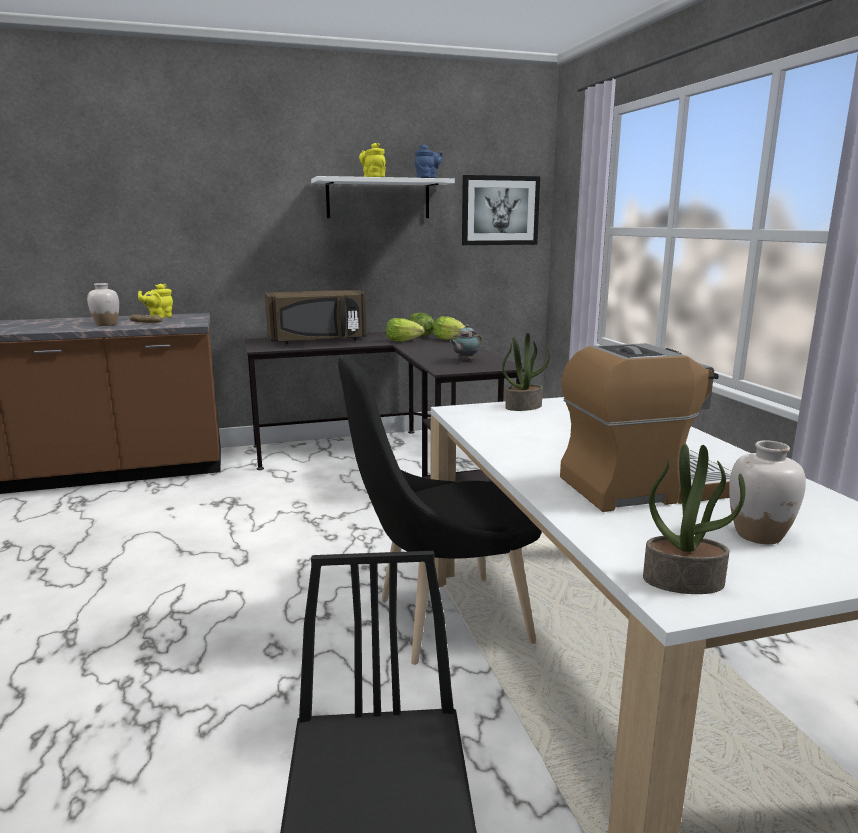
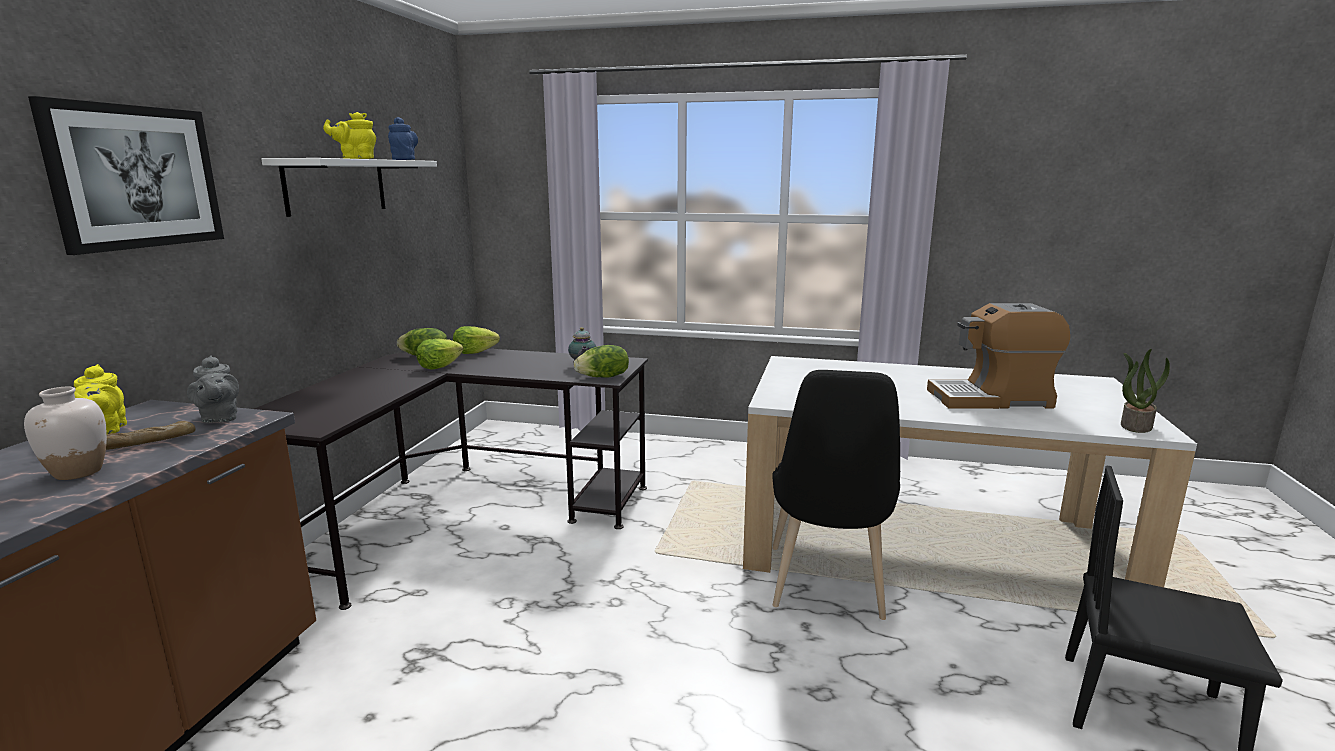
camera: 60 degrees left, 0 degrees up
(187, 322) = (219, 418): none -> grey teapot
(318, 340) = (338, 395): brown microwave -> none
(447, 368) = (603, 377): none -> lettuce
(500, 210) = (436, 195): picture -> picture (135, 177)
(523, 406) = (782, 383): potted plant -> none
(645, 487) = (991, 399): coffee machine -> coffee machine turned 105 degrees counterclockwise
(758, 535) = (1072, 398): white vase -> none

